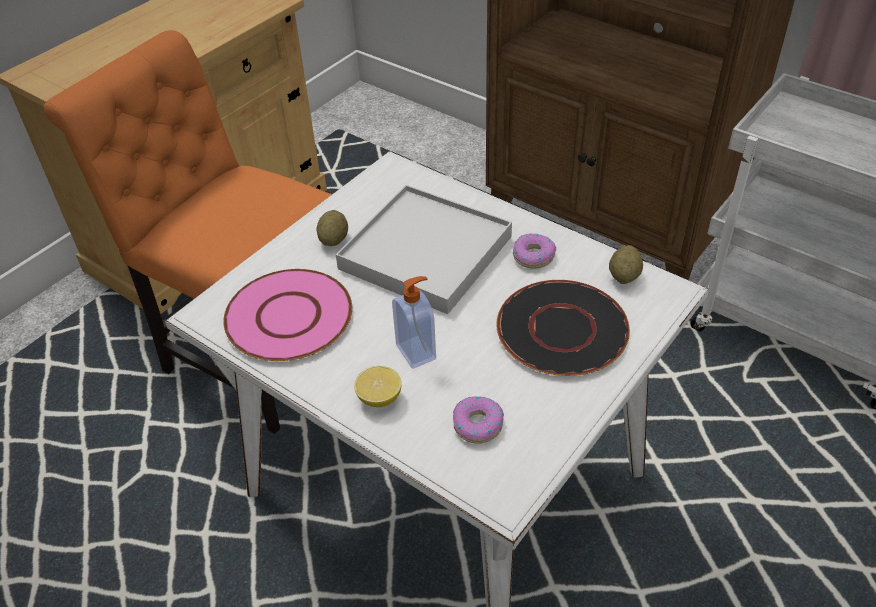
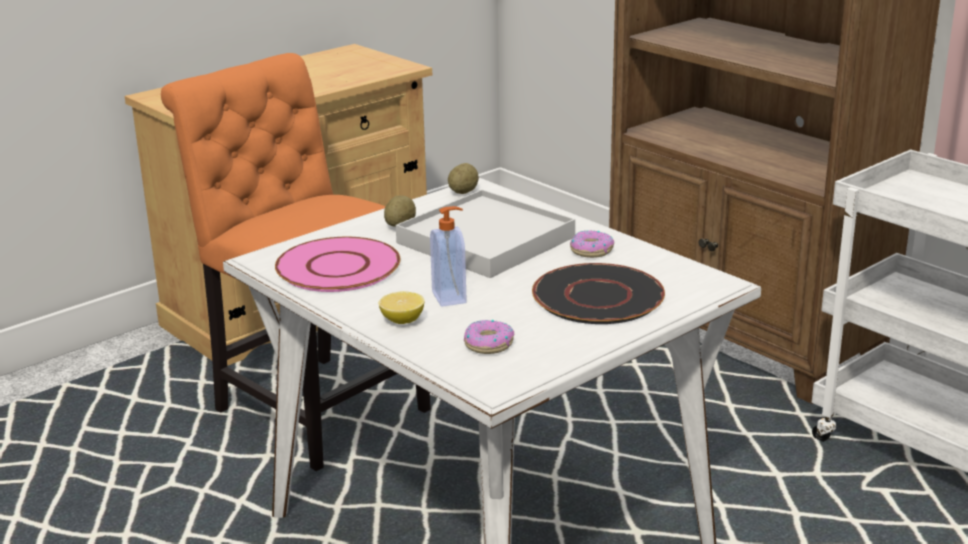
camera: 10 degrees right, 20 degrees down
(624, 276) = (676, 270): potato -> potato (463, 192)

